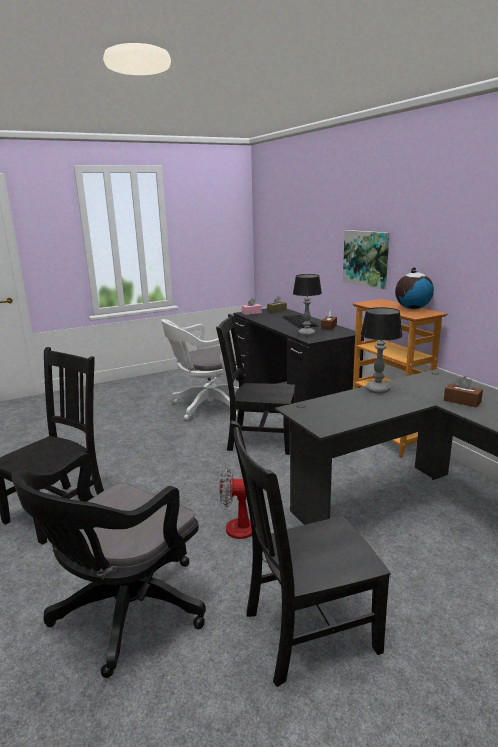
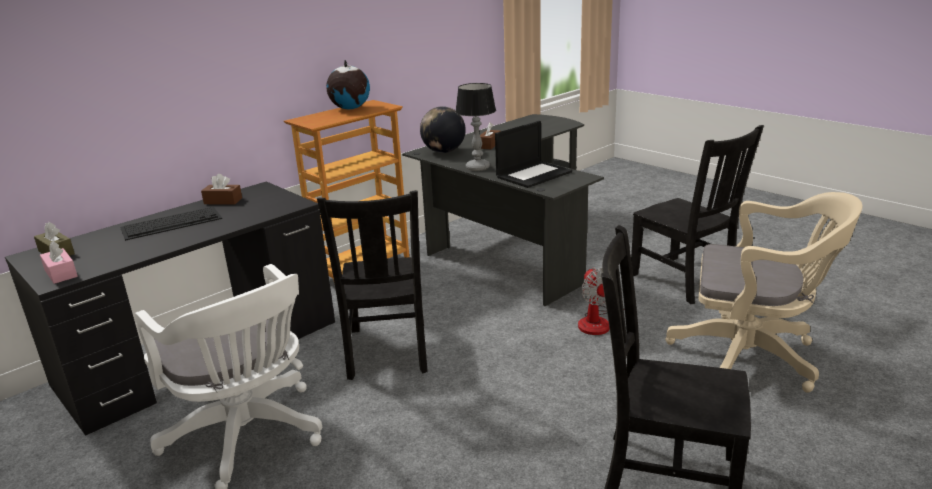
camera: 105 degrees left, 5 degrees up
(124, 613) = (752, 357): black office chair -> beige office chair
(307, 334) = (264, 209): table lamp -> none
(345, 408) = (534, 174): none -> laptop
(366, 258) = (233, 76): picture -> none
(438, 382) = (444, 151): none -> globe

